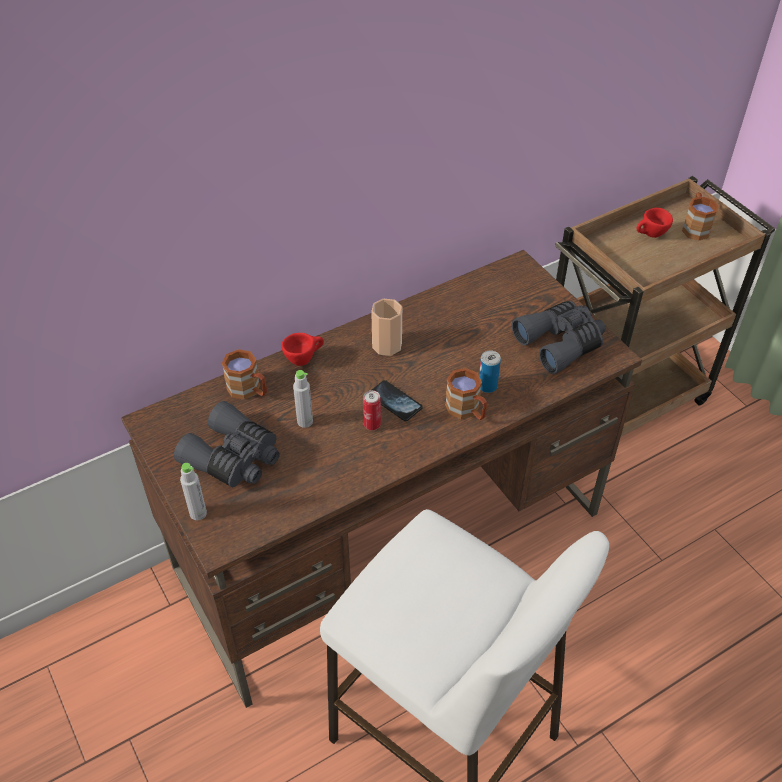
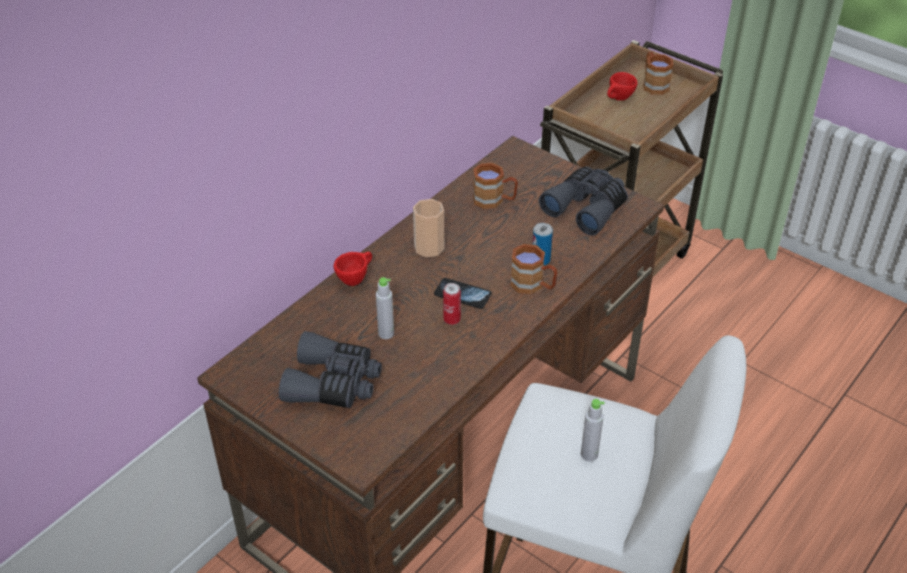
camera: 20 degrees left, 5 degrees down
(198, 513) = (325, 442): grey bottle -> grey bottle (589, 454)
(249, 390) = (316, 320): brown mug -> brown mug (494, 200)

